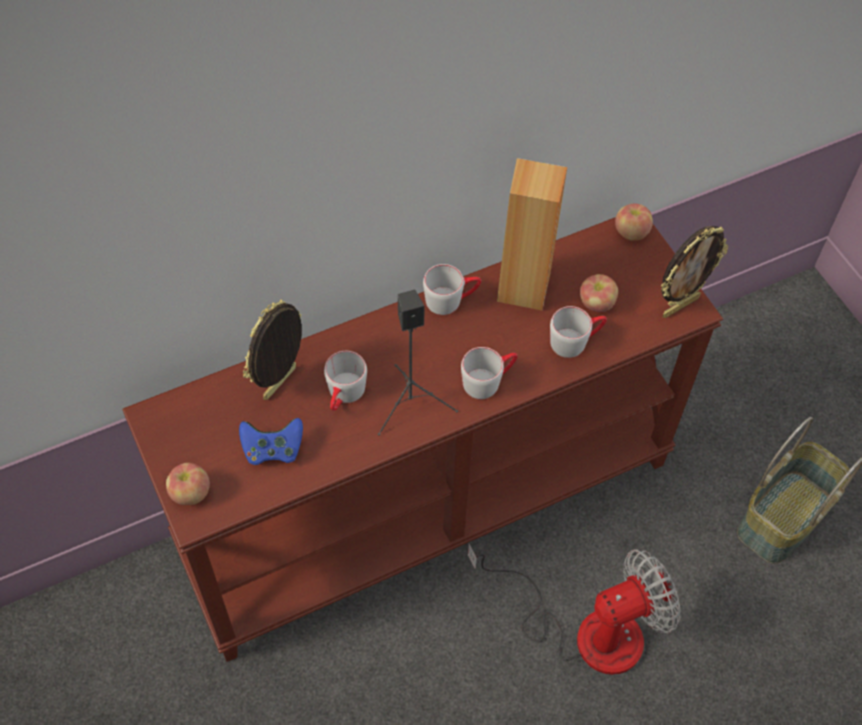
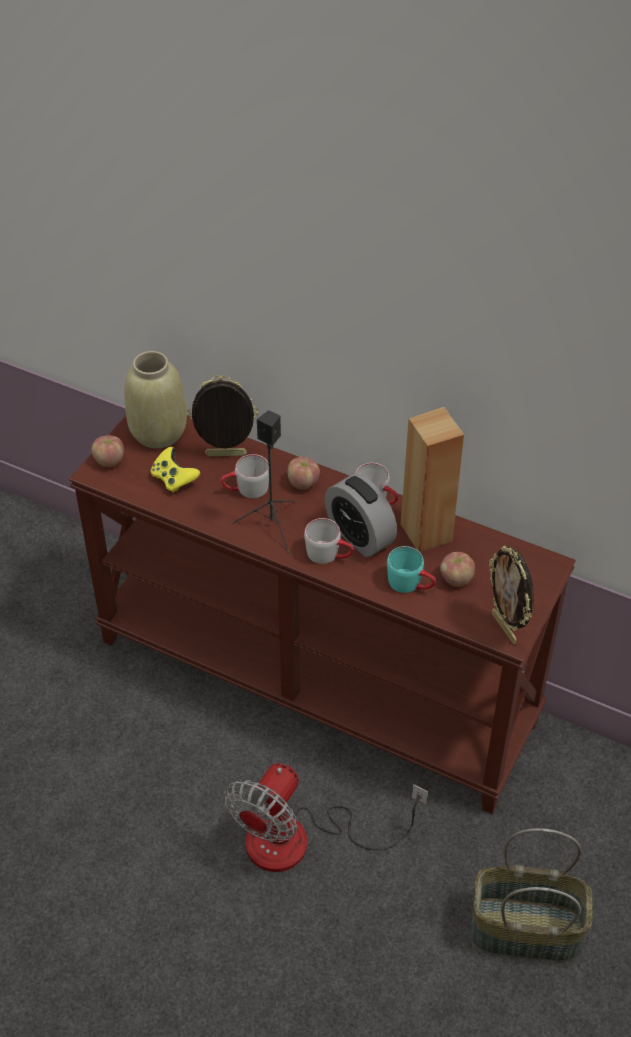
camera: 55 degrees right, 10 degrees down
(191, 422) = (159, 432): none -> beige vase
(272, 449) = (174, 479): blue game controller -> yellow game controller
(484, 341) = (359, 536): none -> alarm clock
(575, 340) = (411, 584): grey mug -> turquoise mug
(585, 630) = (300, 841): fan -> fan turned 90 degrees clockwise
(631, 232) = (544, 565): apple -> apple (303, 483)
(679, 306) = (505, 628): picture frame -> picture frame turned 45 degrees clockwise

